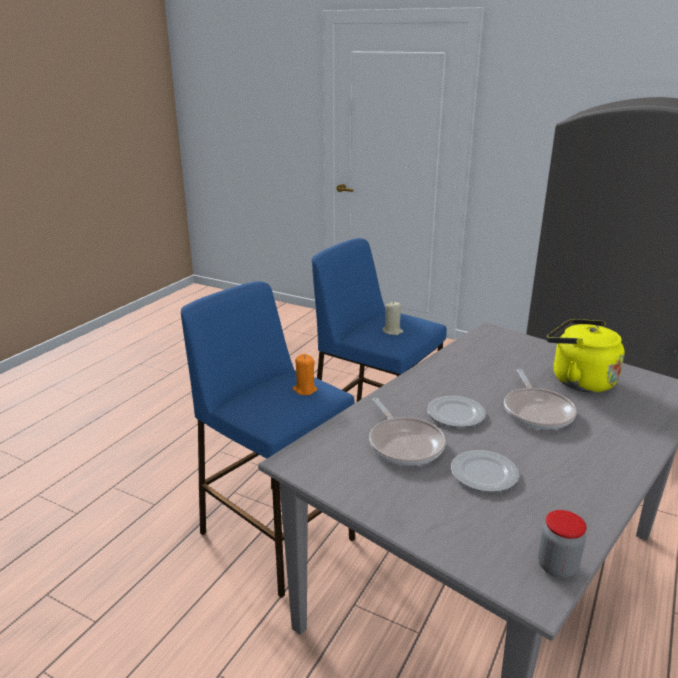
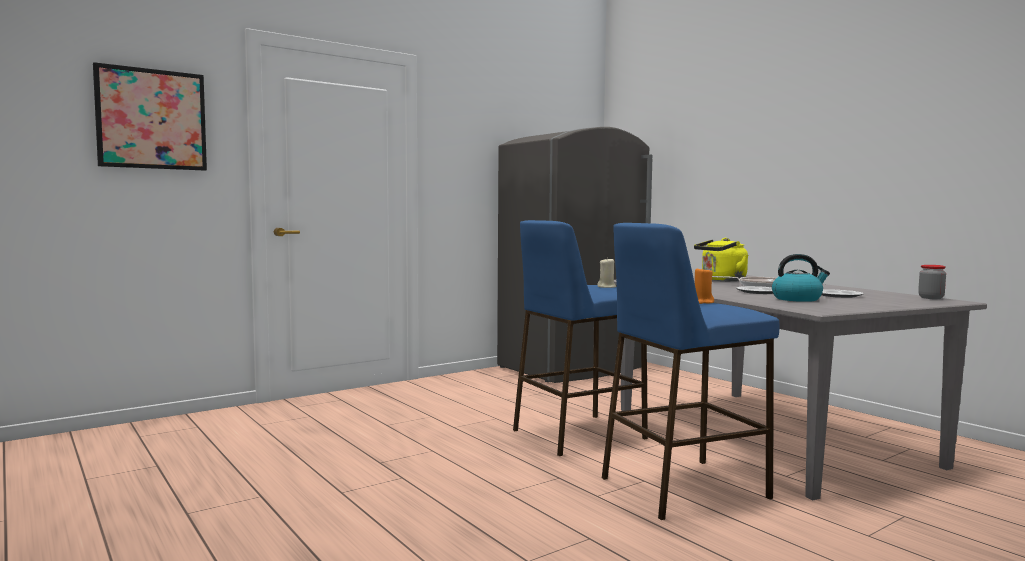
camera: 65 degrees left, 20 degrees down
(264, 95) = (151, 119): none -> picture
(404, 444) = (797, 299): frying pan -> kettle

